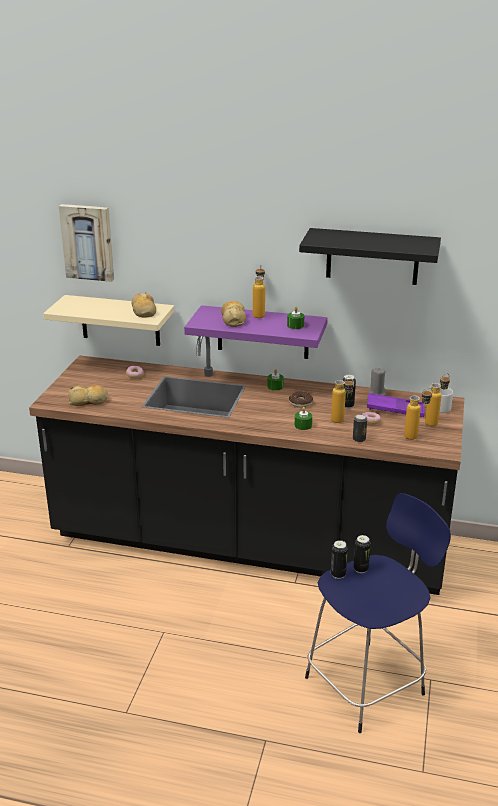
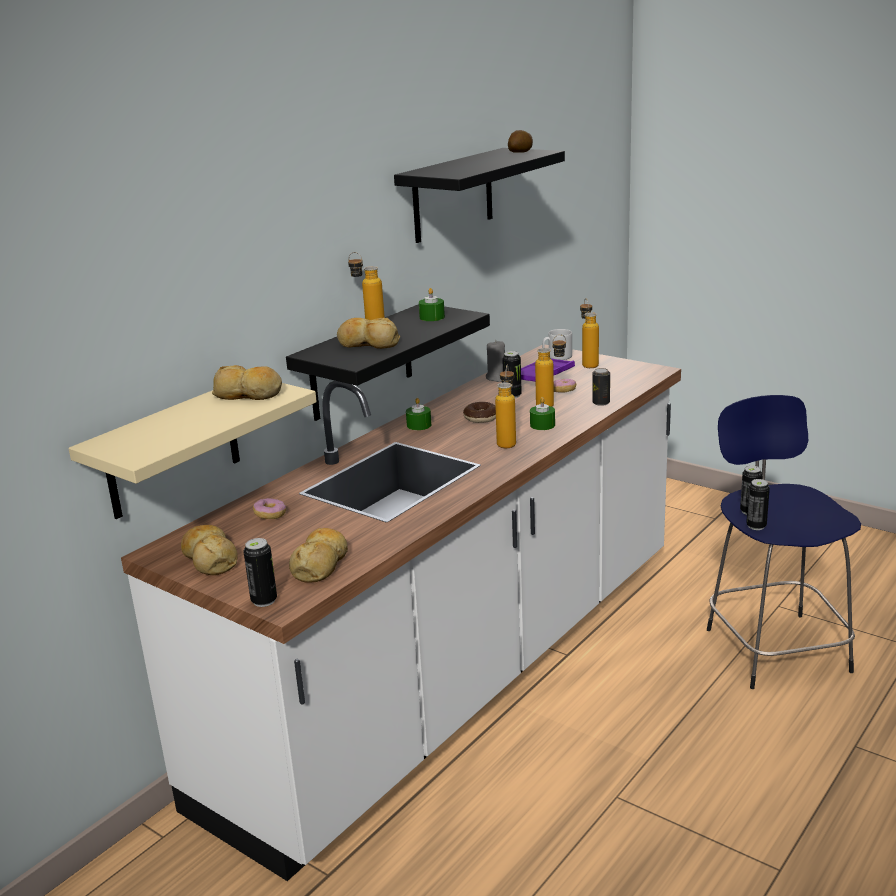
camera: 65 degrees left, 5 degrees down
(50, 397) = (264, 601): none -> can
(84, 374) = (210, 559): none -> bread
(88, 242) = (101, 313): picture -> none
(249, 543) = (460, 673): black counter -> white counter
(263, 332) = (361, 362): purple shelf -> black shelf
(416, 245) = (520, 152): none -> potato
(416, 436) = (613, 377): bottle -> bottle (507, 442)

